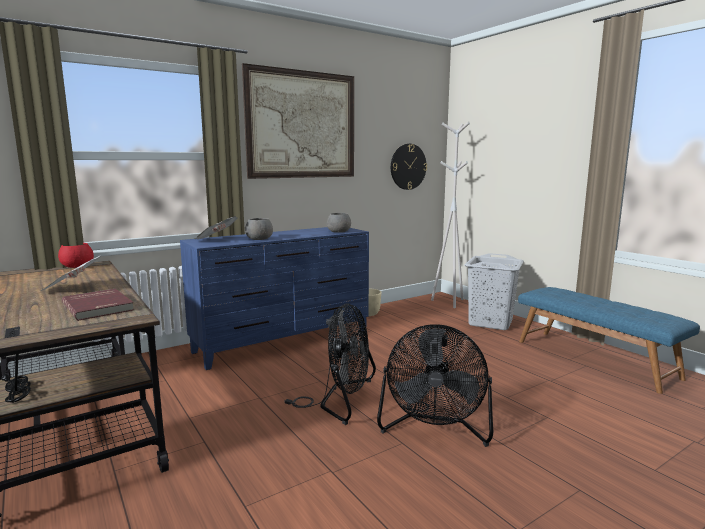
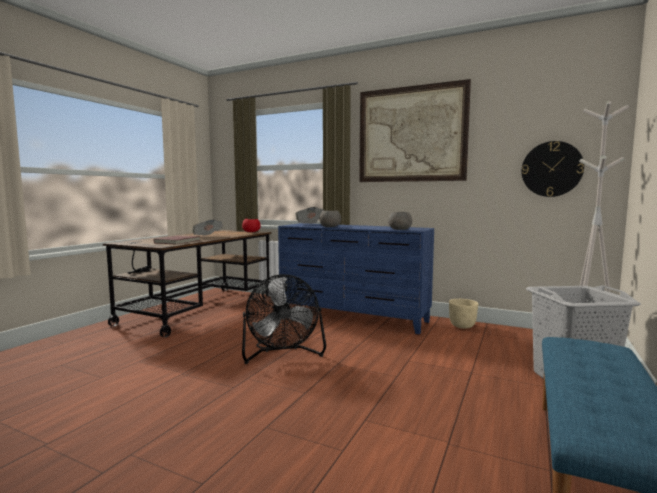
camera: 60 degrees right, 5 degrees down
(430, 427) = (267, 393): black fan -> none

